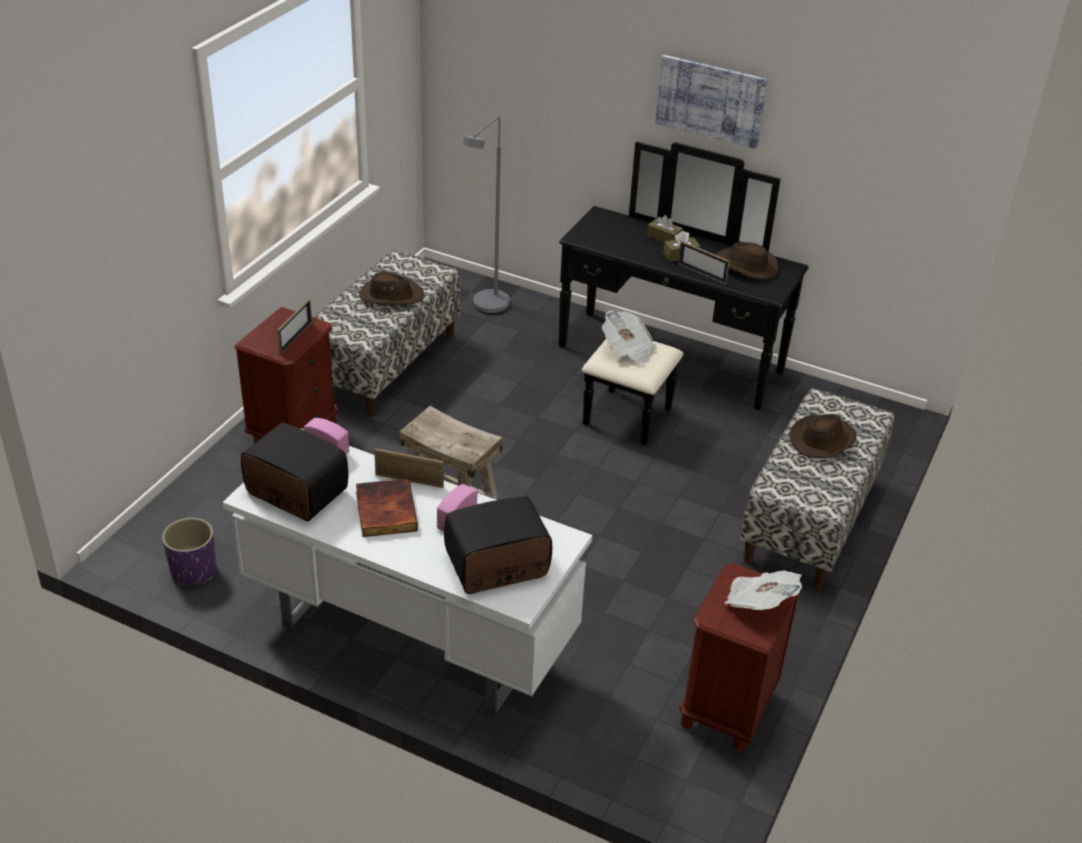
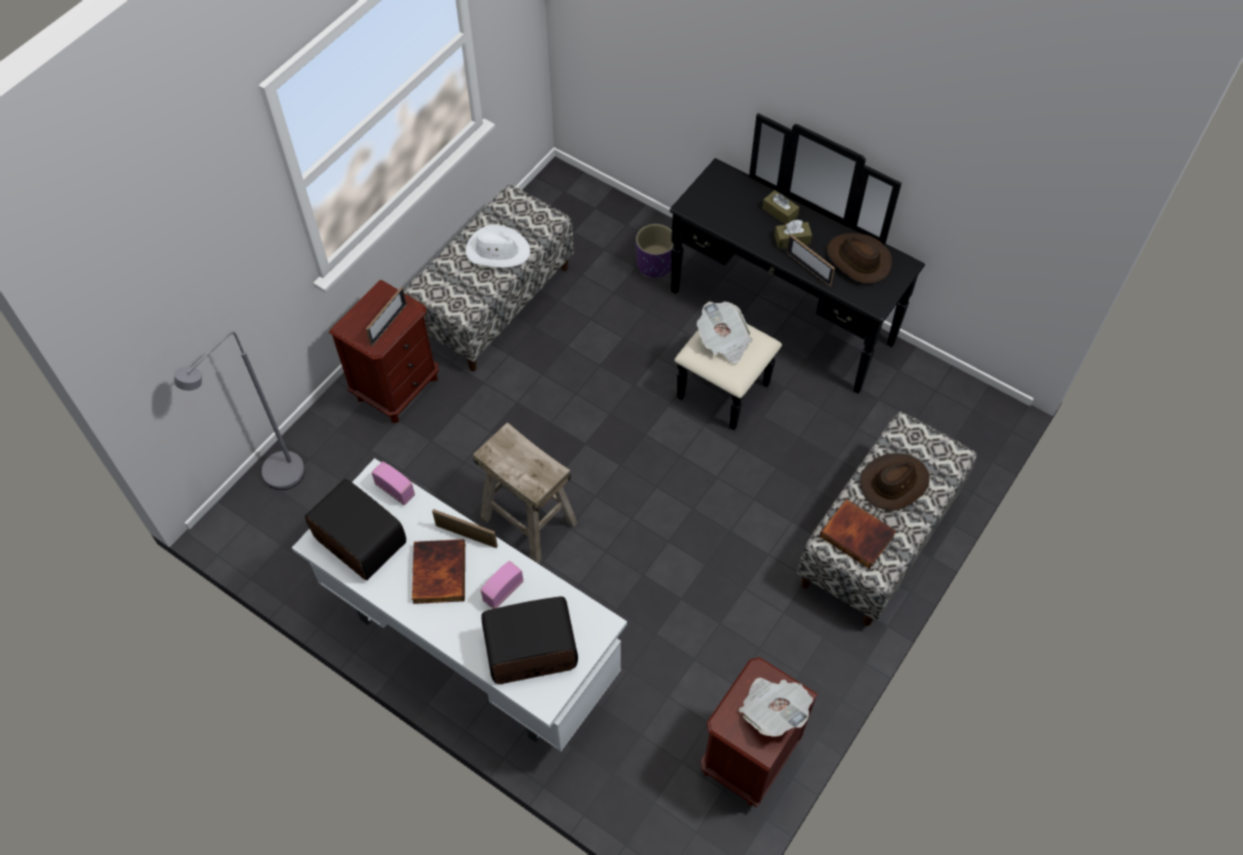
camera: 10 degrees right, 20 degrees up
(193, 570) = (288, 548): purple planter -> purple planter (654, 264)
(391, 295) = (497, 251): brown hat -> white hat
(486, 309) = (606, 234): grey floor lamp -> grey floor lamp (275, 480)
(710, 100) = (835, 93): picture -> none
(799, 480) = (858, 534): none -> book

